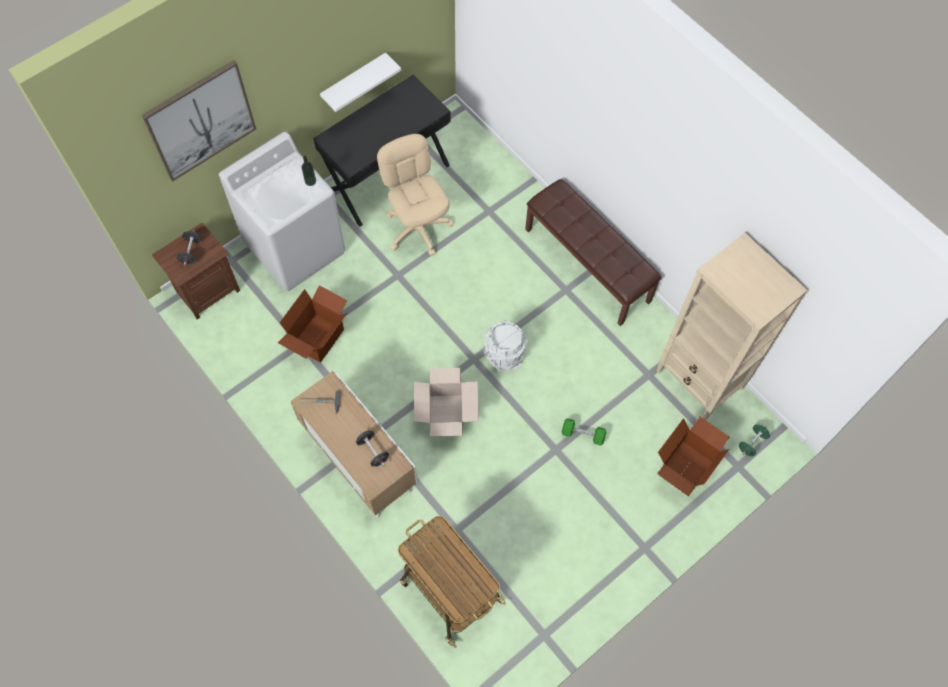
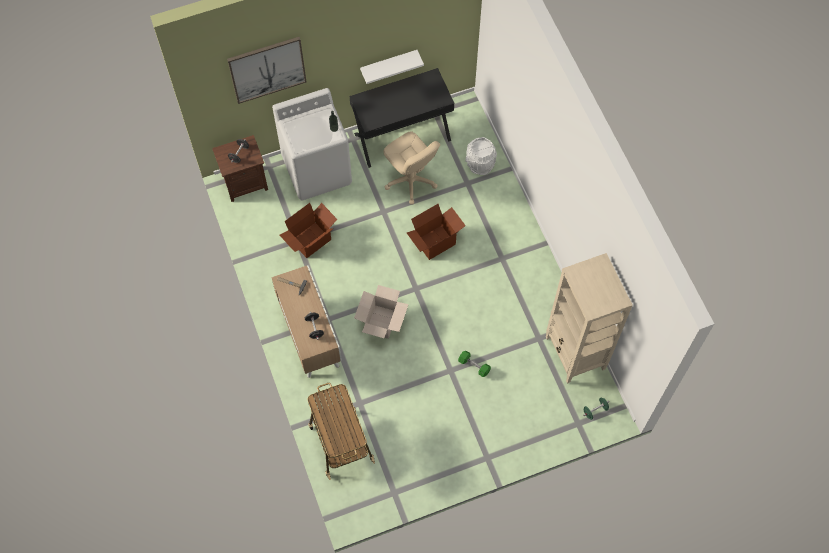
camera: 20 degrees right, 0 degrees up
(418, 228) = (410, 181): beige office chair -> beige office chair turned 150 degrees clockwise
(504, 355) = (439, 293): white bucket -> white bucket (480, 164)
(588, 265) = (525, 245): brown bench -> none
(684, 467) = (538, 412): cardboard box -> cardboard box (435, 242)

